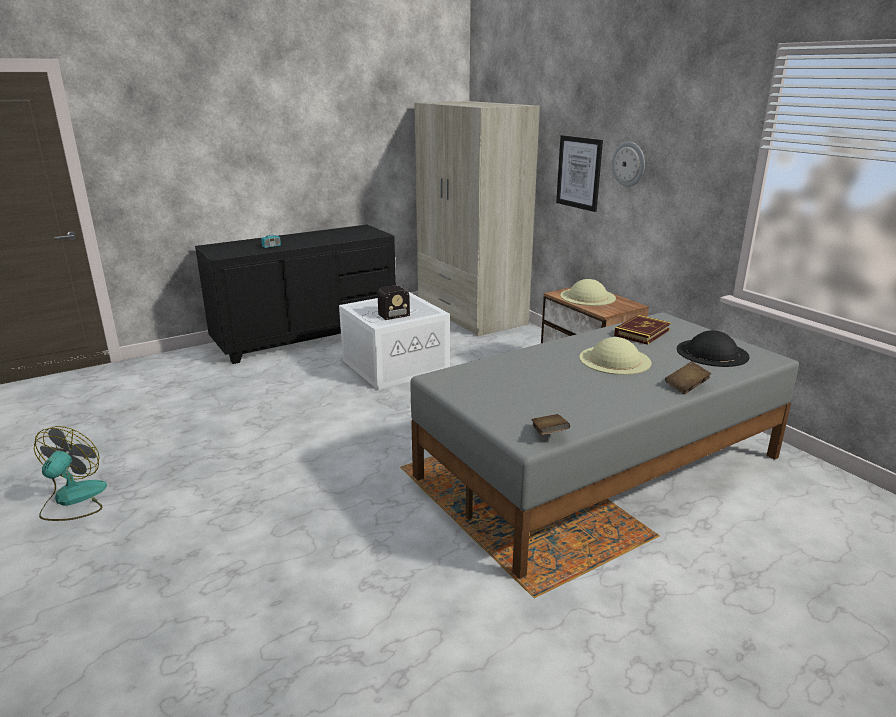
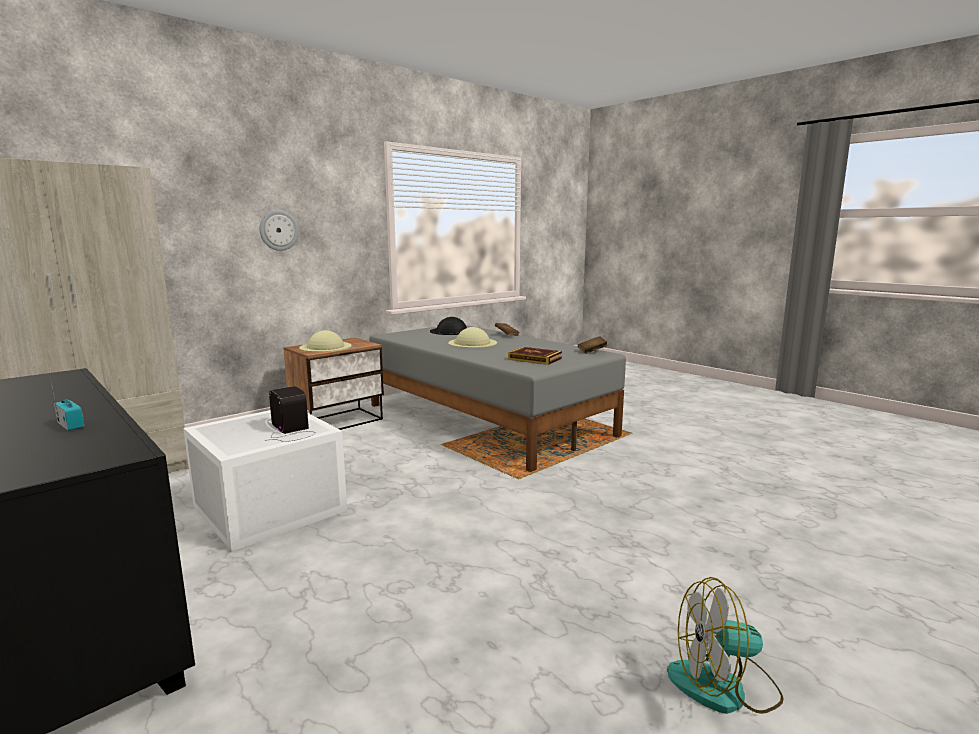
camera: 100 degrees left, 10 degrees down
(579, 172) = (212, 247): picture -> none
(642, 333) = (418, 338): book -> book (534, 359)

